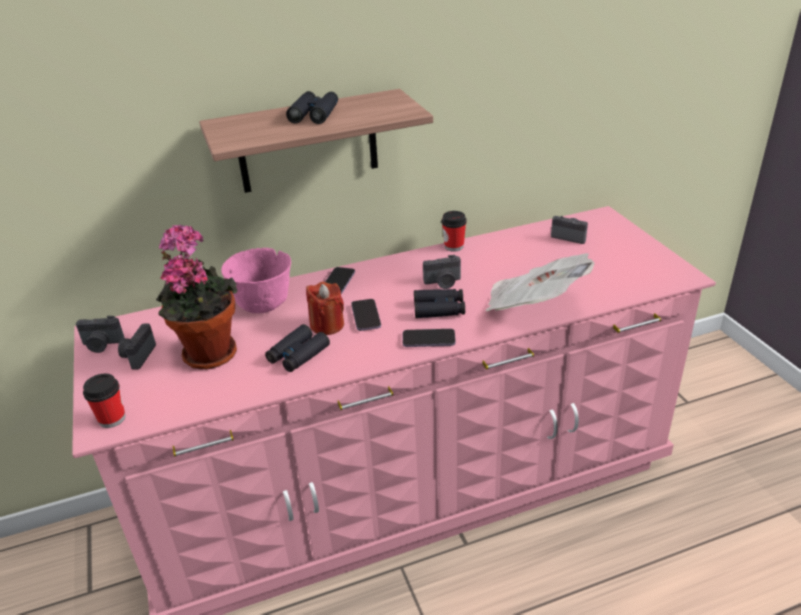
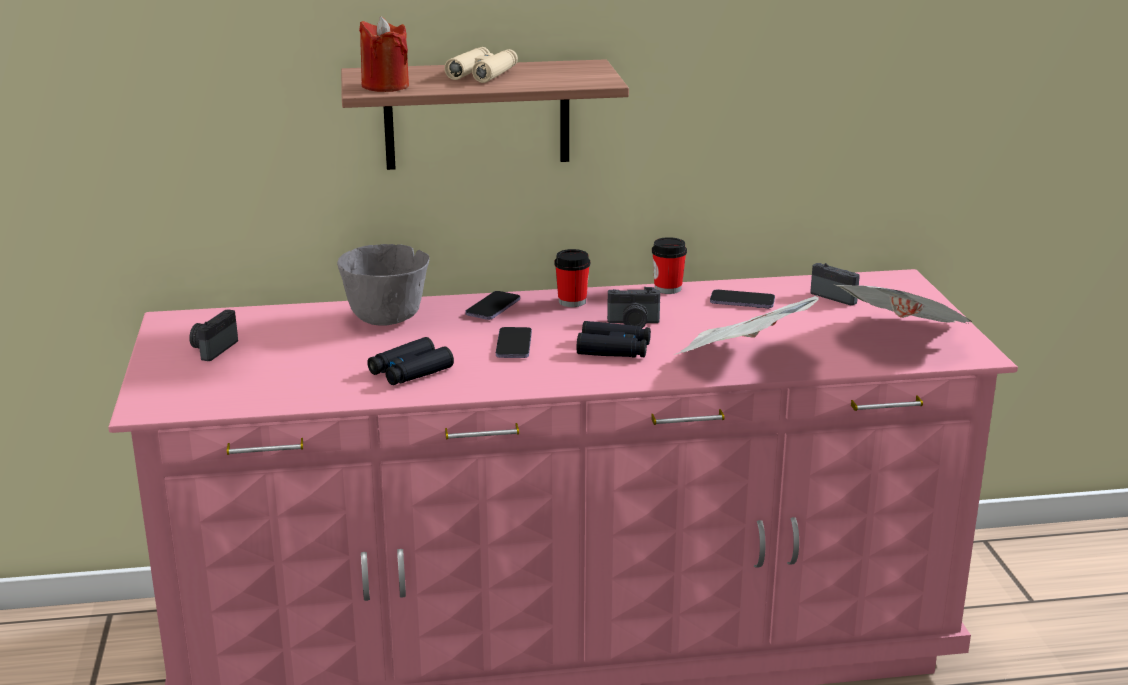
camera: 10 degrees right, 10 degrees down
(102, 345) = (172, 333): camera -> none
(112, 419) = (163, 401): cup -> cup (572, 301)
(208, 351) = (299, 355): potted plant -> none
(264, 304) = (388, 319): pink bowl -> grey bowl
(314, 114) = (482, 74): black binoculars -> beige binoculars
(327, 325) = (459, 348): red candle -> red candle (385, 86)
(428, 340) = (584, 377): phone -> phone (742, 301)
(631, 270) = (902, 340): none -> newspaper

